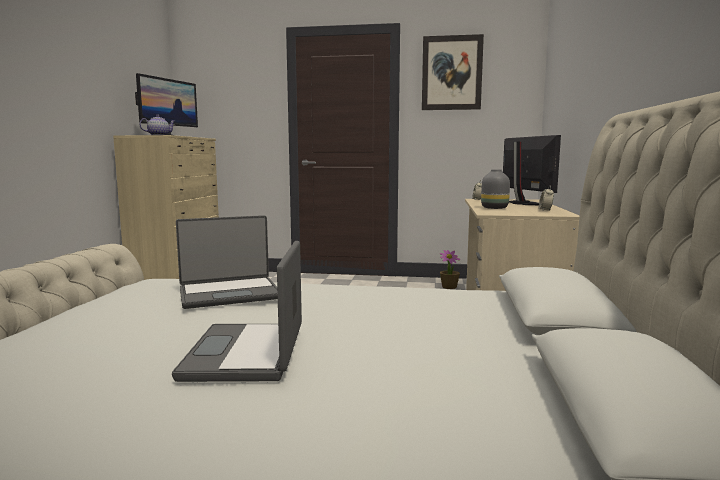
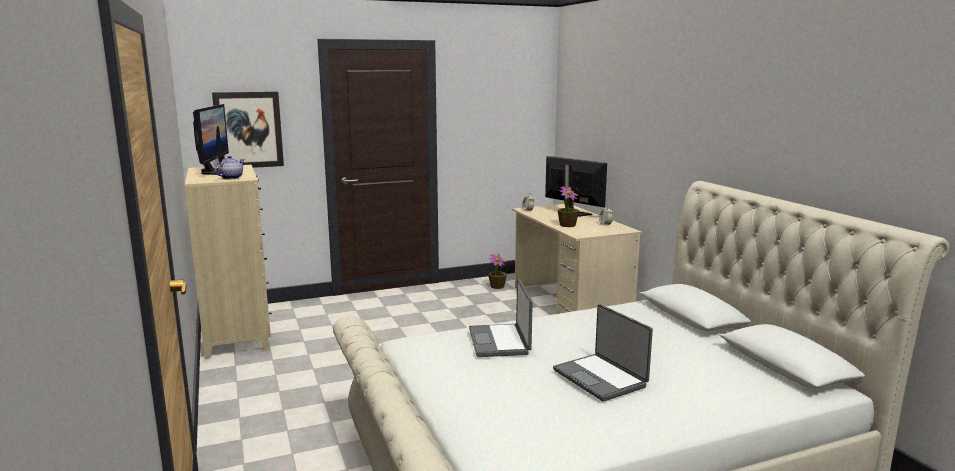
camera: 30 degrees left, 5 degrees up
(229, 294) = (500, 341): laptop -> laptop turned 135 degrees clockwise
(451, 73) = (482, 89): picture -> picture (248, 130)
(494, 208) = (567, 225): grey vase -> potted plant

